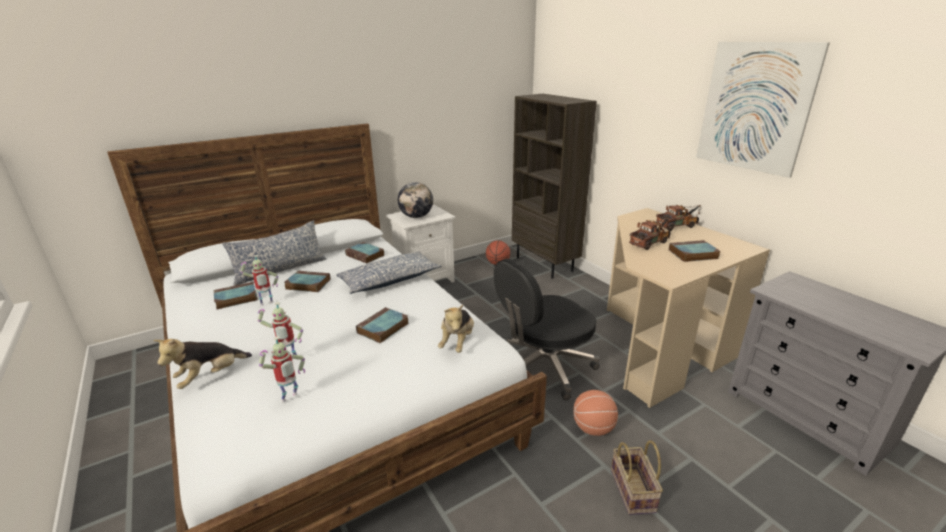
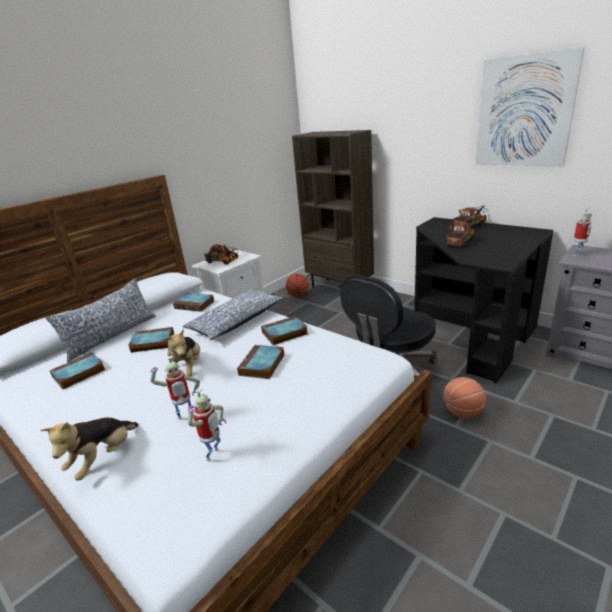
camera: 15 degrees left, 0 degrees up
(266, 304) = (119, 371): toy robot -> toy robot (577, 255)
(416, 216) = (224, 262): globe -> toy truck
(457, 342) = (344, 360): plush toy -> plush toy (187, 369)
(634, 492) = (527, 455): basket -> none
(654, 346) = (469, 333): beige desk -> black desk
(692, 254) = (501, 244): book -> book (284, 333)

